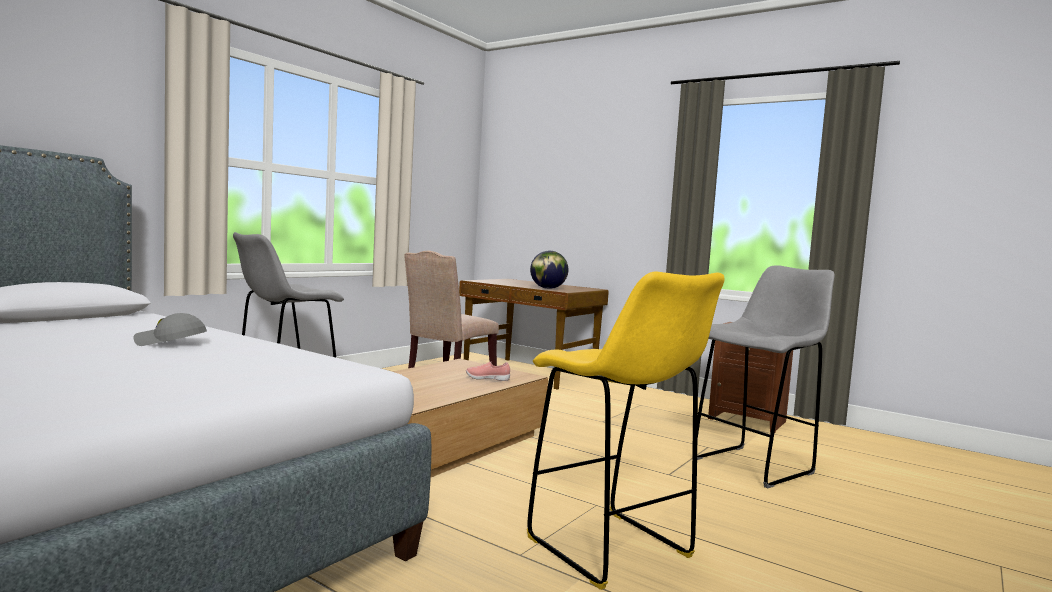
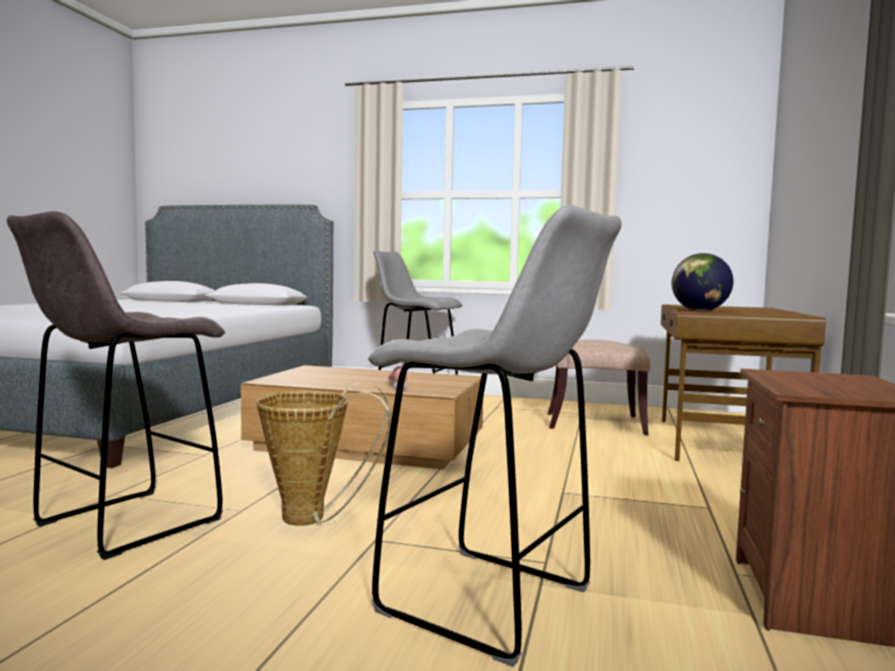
camera: 70 degrees right, 0 degrees up
(169, 343) = (181, 309): grey cap -> none
(612, 549) = (124, 524): yellow stool -> grey stool
(624, 484) = (314, 518): none -> basket

